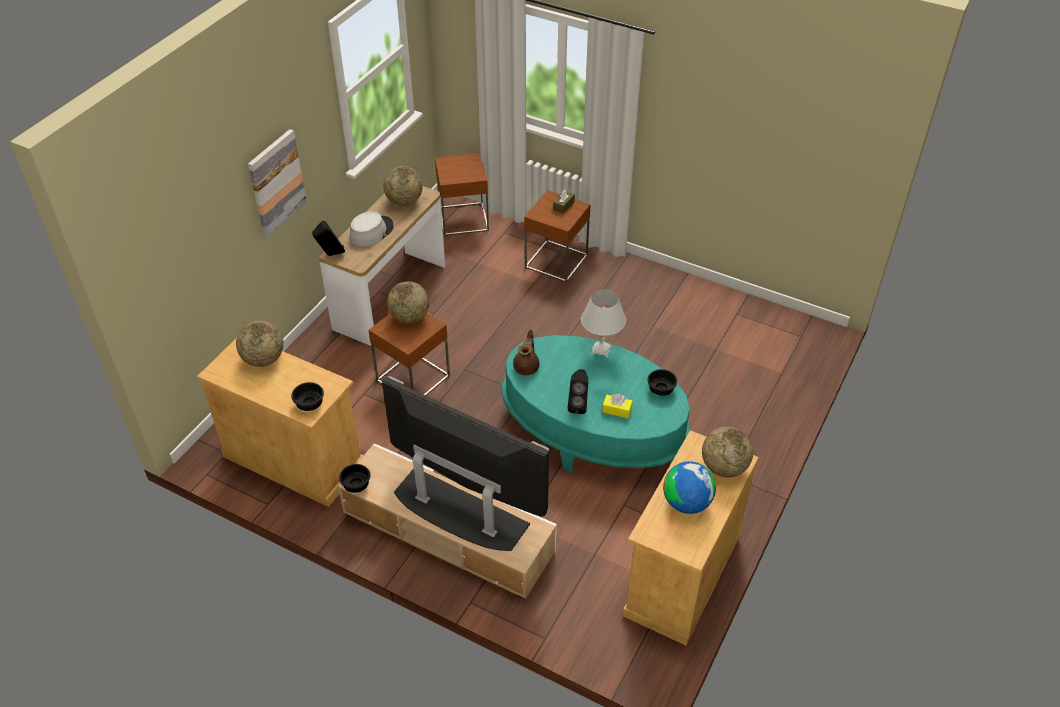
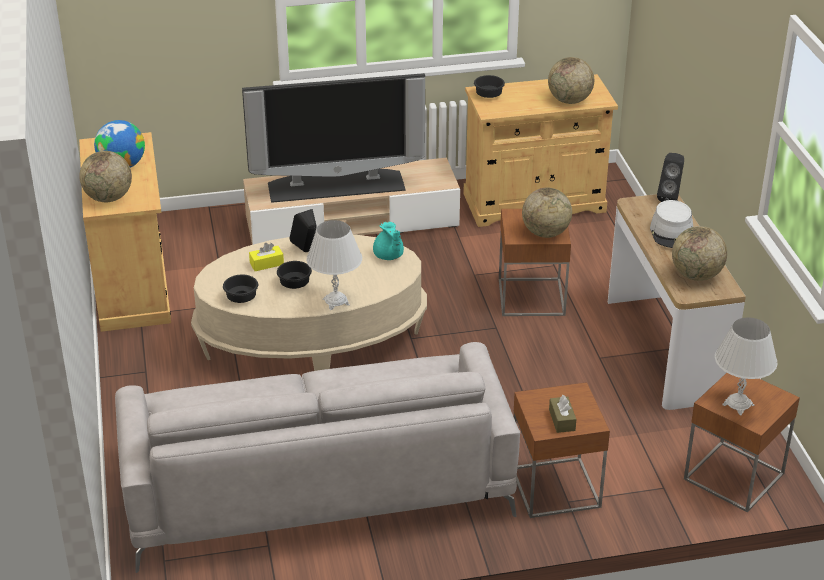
camera: 140 degrees right, 10 degrees down
(276, 182) = (715, 84): picture -> none
(357, 485) = (433, 163): black bowl -> black bowl (293, 284)
(468, 168) = (738, 405): none -> white table lamp
(527, 367) = (388, 256): brown teapot -> turquoise teapot
(592, 431) = (312, 341): turquoise coffee table -> beige coffee table
(681, 333) = (315, 483): none -> grey sofa

